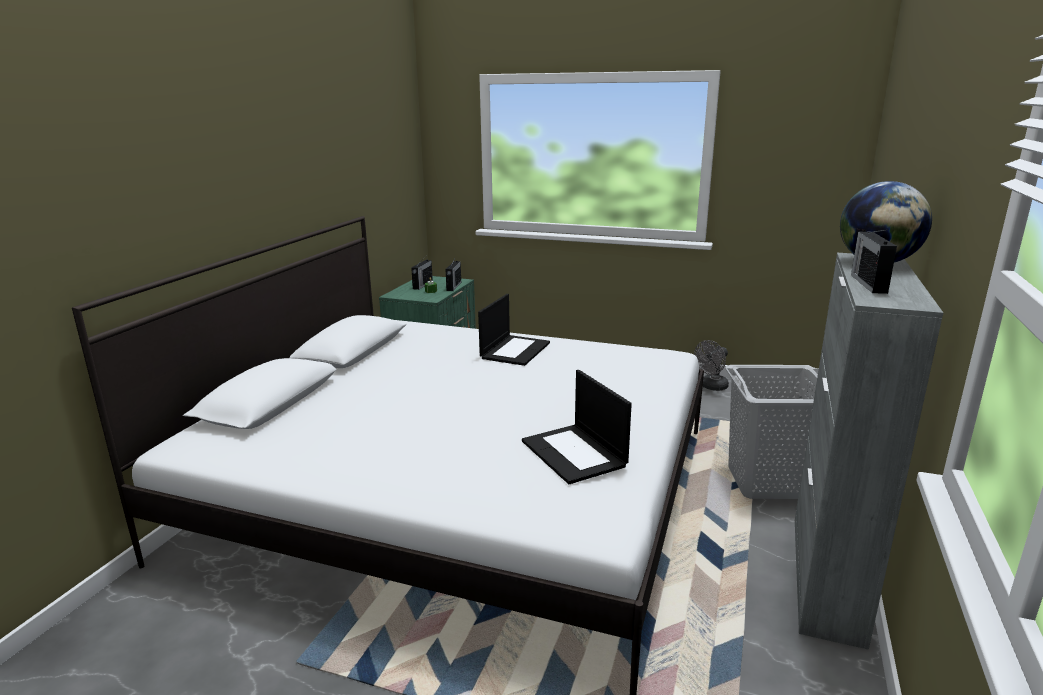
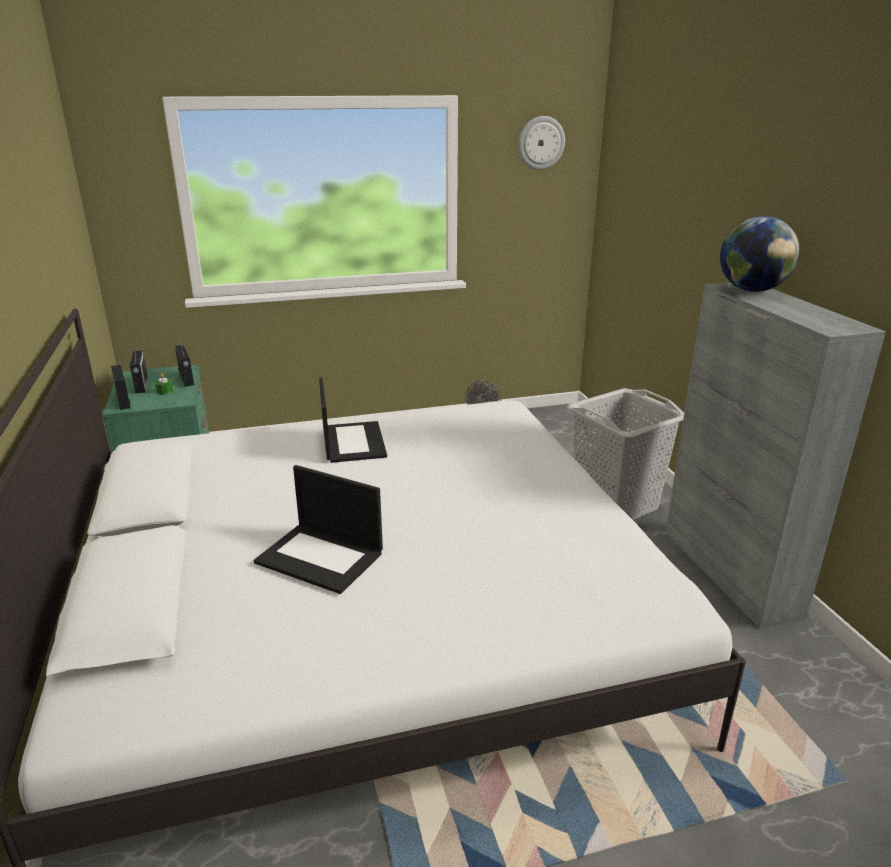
camera: 35 degrees left, 5 degrees up
(575, 454) = (565, 539): laptop -> laptop (321, 557)
(806, 115) = (541, 143): none -> wall clock
(868, 283) = (791, 313): radio -> radio (123, 400)

